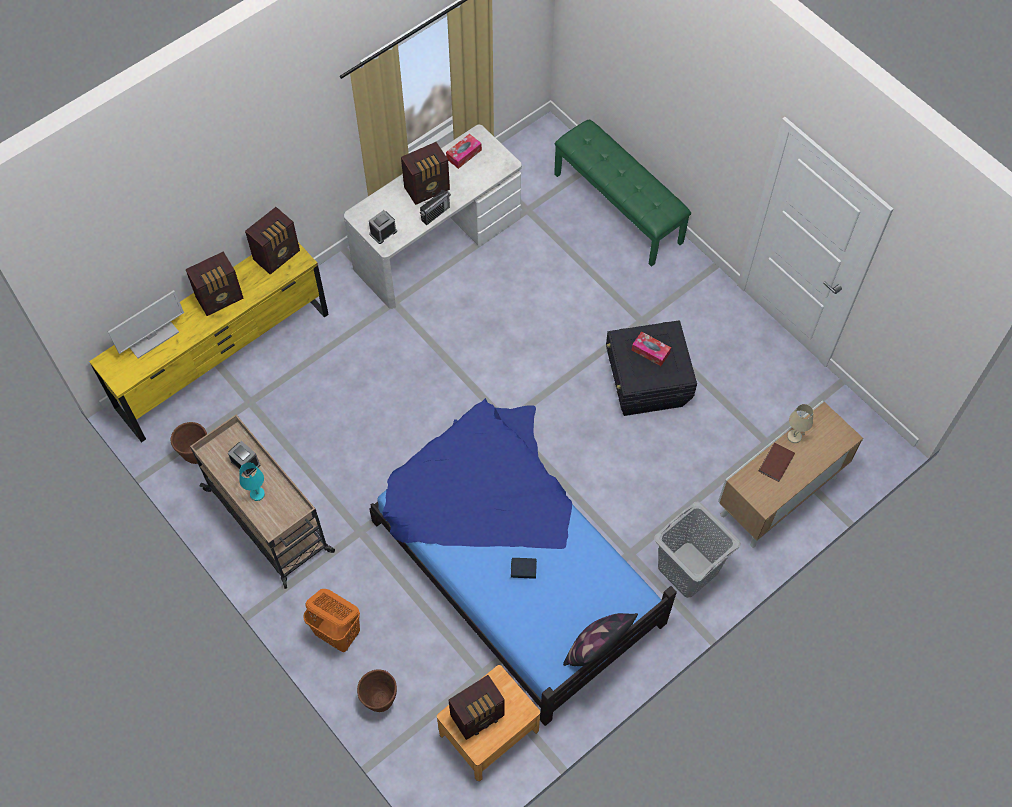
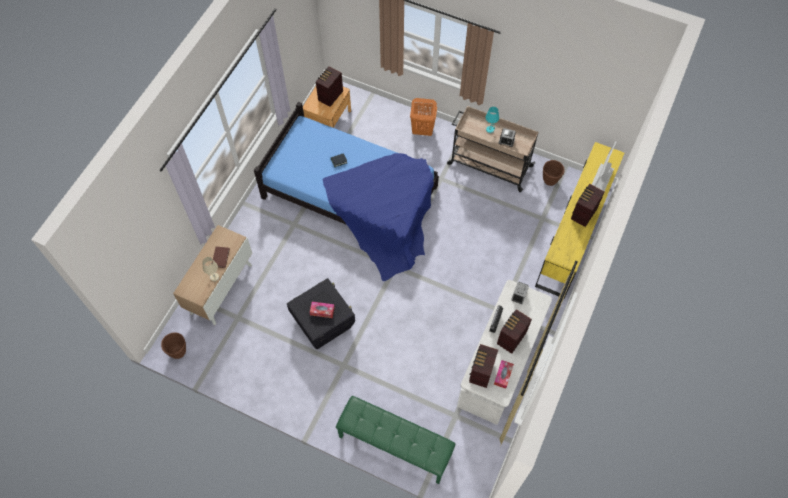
camera: 155 degrees right, 0 degrees up
(278, 255) = (570, 253): radio -> radio (480, 372)
(380, 700) = (386, 112): brown planter -> brown planter (178, 352)
(596, 648) = (286, 141): pillow -> none
(688, 570) = (259, 228): grey laundry basket -> none

